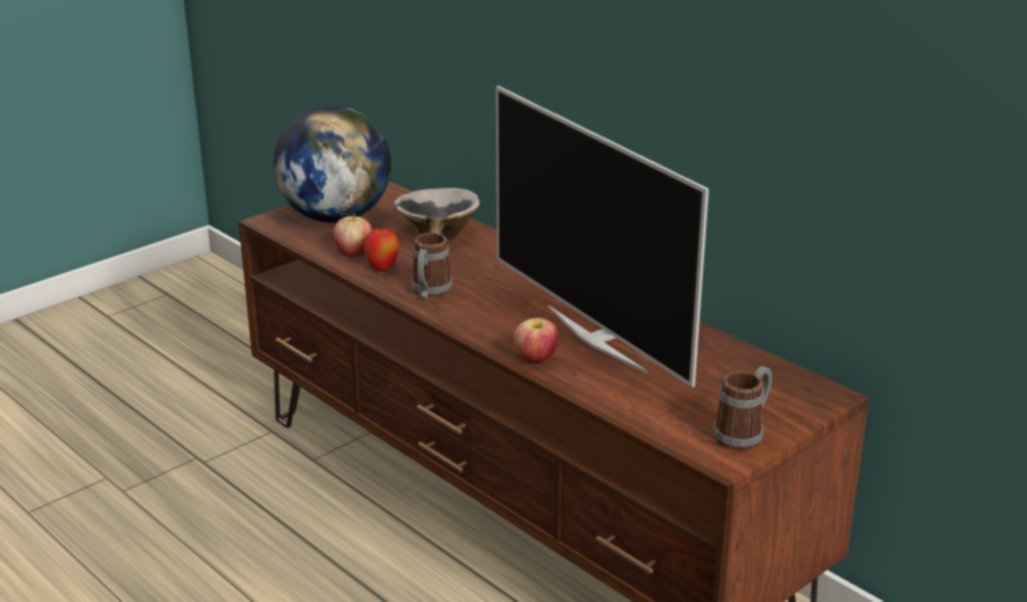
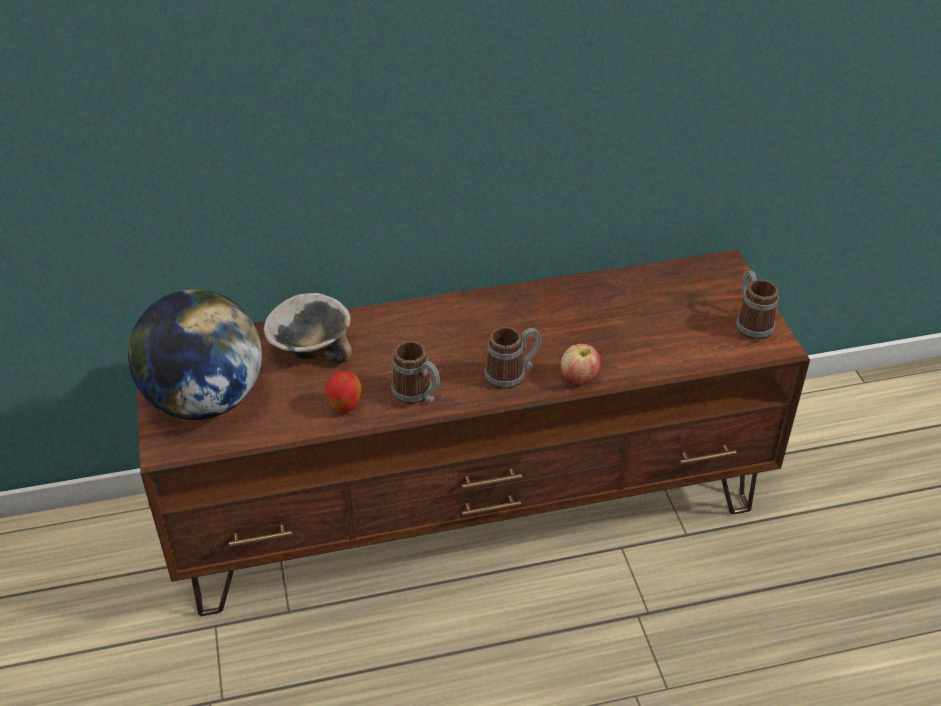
camera: 60 degrees left, 15 degrees up
(354, 253) = (295, 414): apple -> none
(504, 326) = (512, 374): none -> mug
(598, 338) = (570, 333): television -> none

